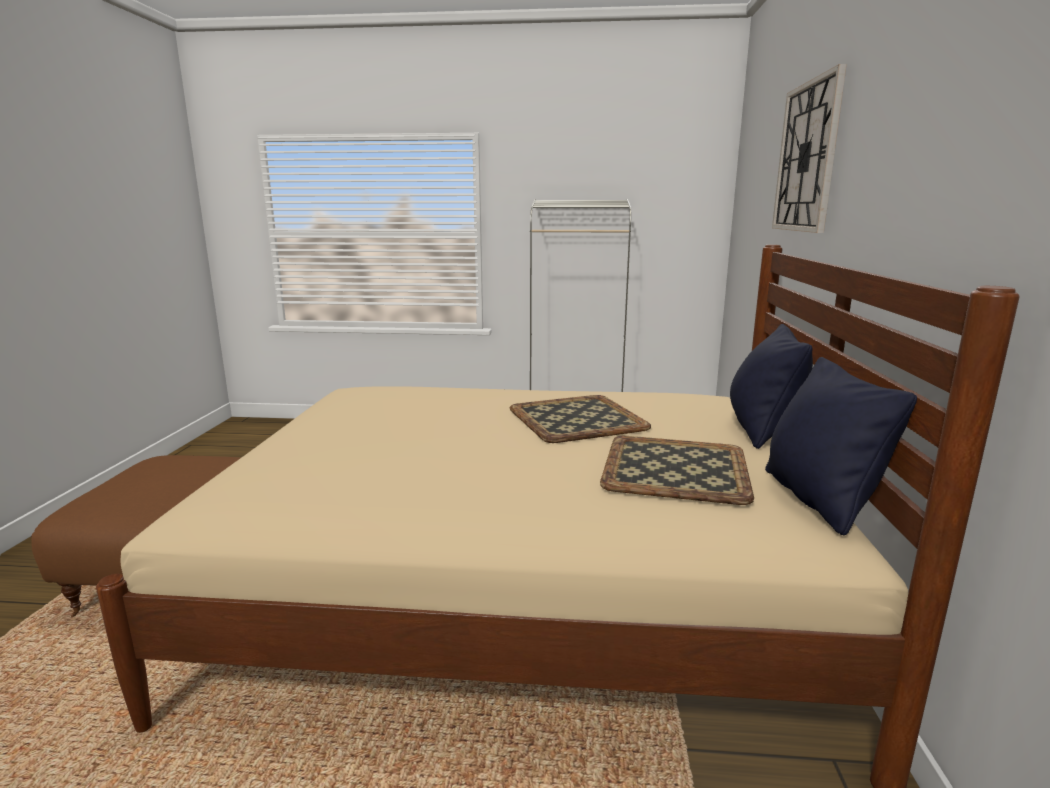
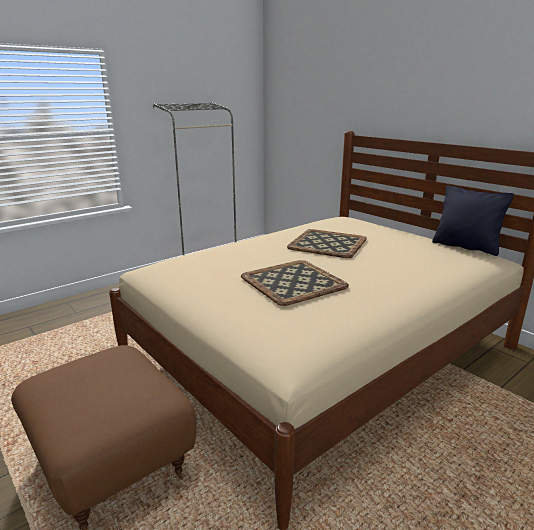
camera: 45 degrees left, 5 degrees up
(674, 469) = (414, 252): tray -> tray (293, 282)
(762, 430) = (391, 227): black pillow -> none
(807, 157) = (365, 84): wall clock -> none

